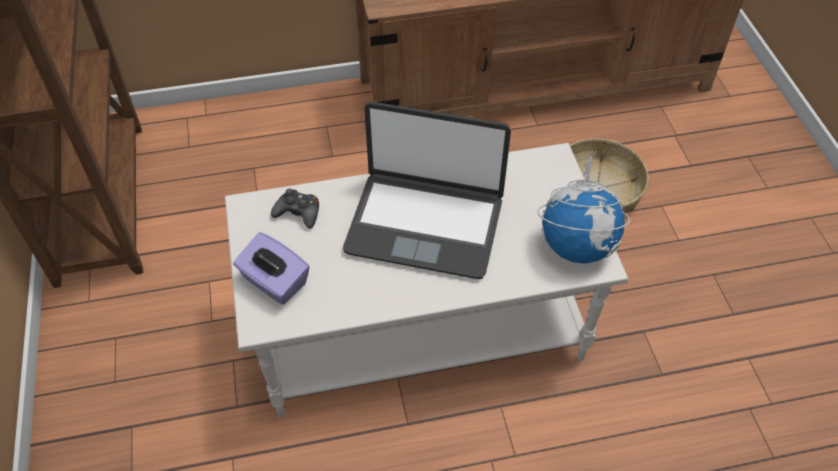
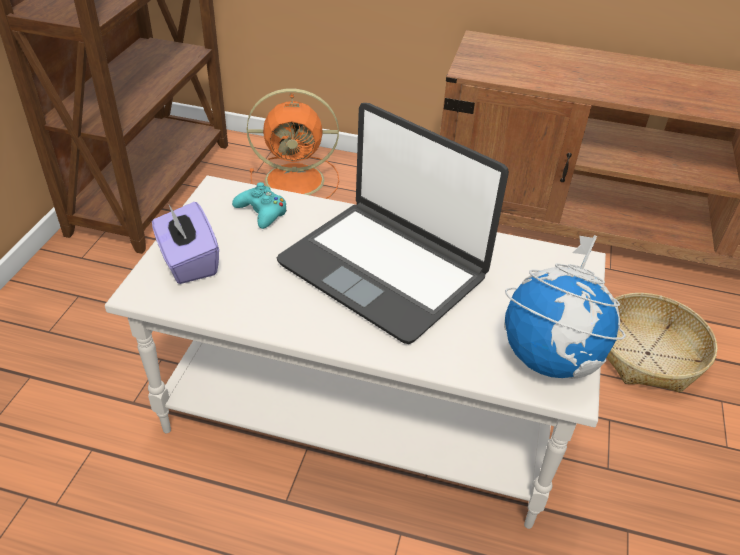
camera: 25 degrees right, 10 degrees down
(233, 140) = (297, 180): none -> orange fan
(298, 212) = (262, 212): black game controller -> turquoise game controller

